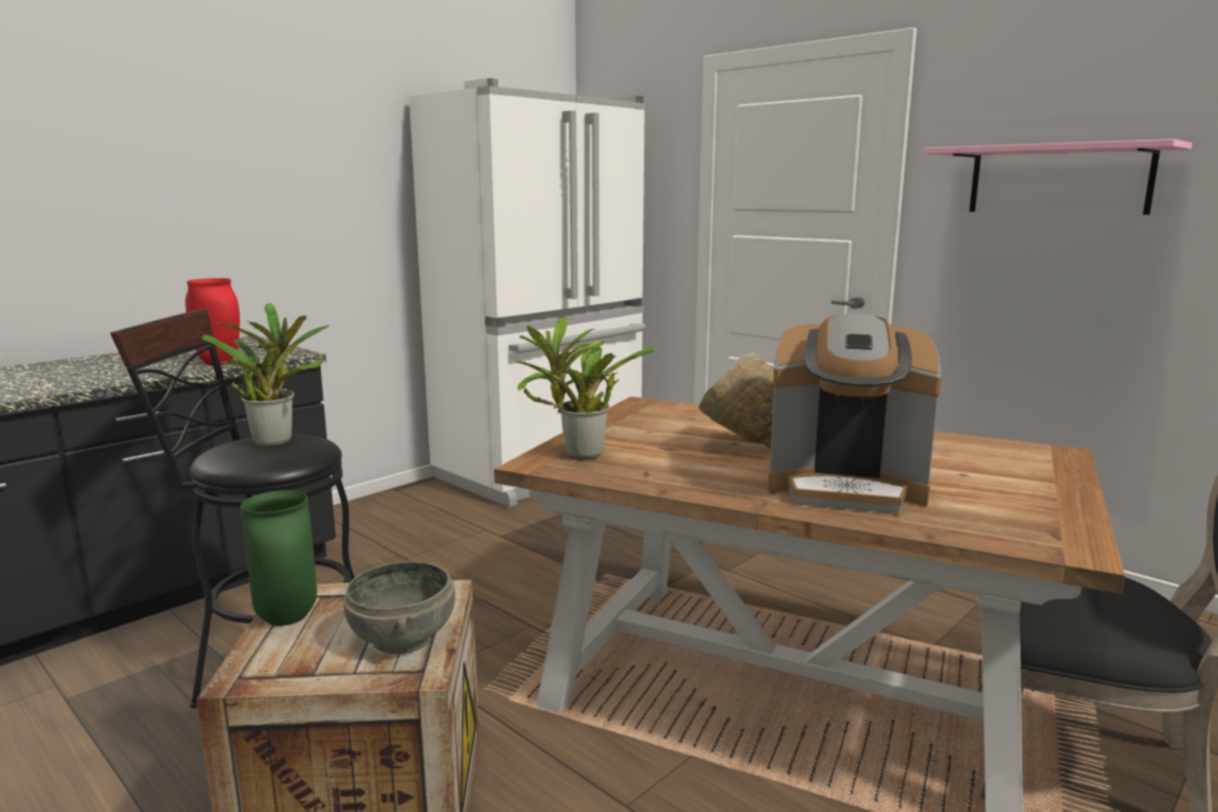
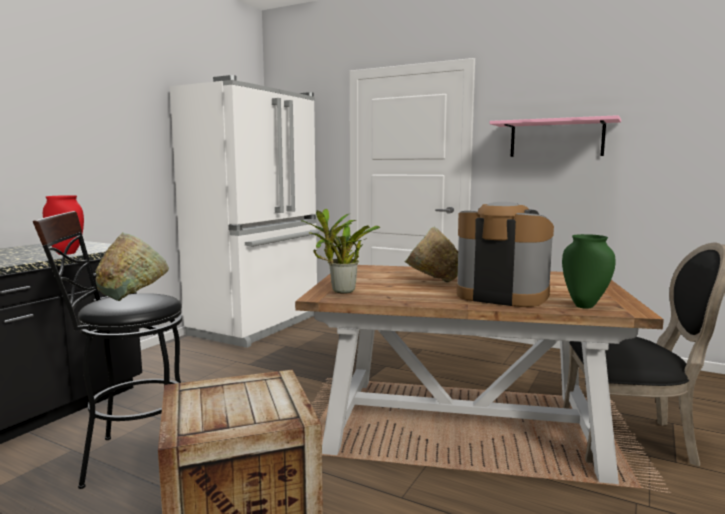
camera: 15 degrees left, 5 degrees down
(275, 441) = (134, 296): potted plant -> green bowl
(285, 619) = (185, 401): green vase -> green vase (584, 306)
(404, 638) = (273, 402): grey bowl -> none
(846, 487) = (501, 295): coffee machine -> coffee machine turned 150 degrees counterclockwise

